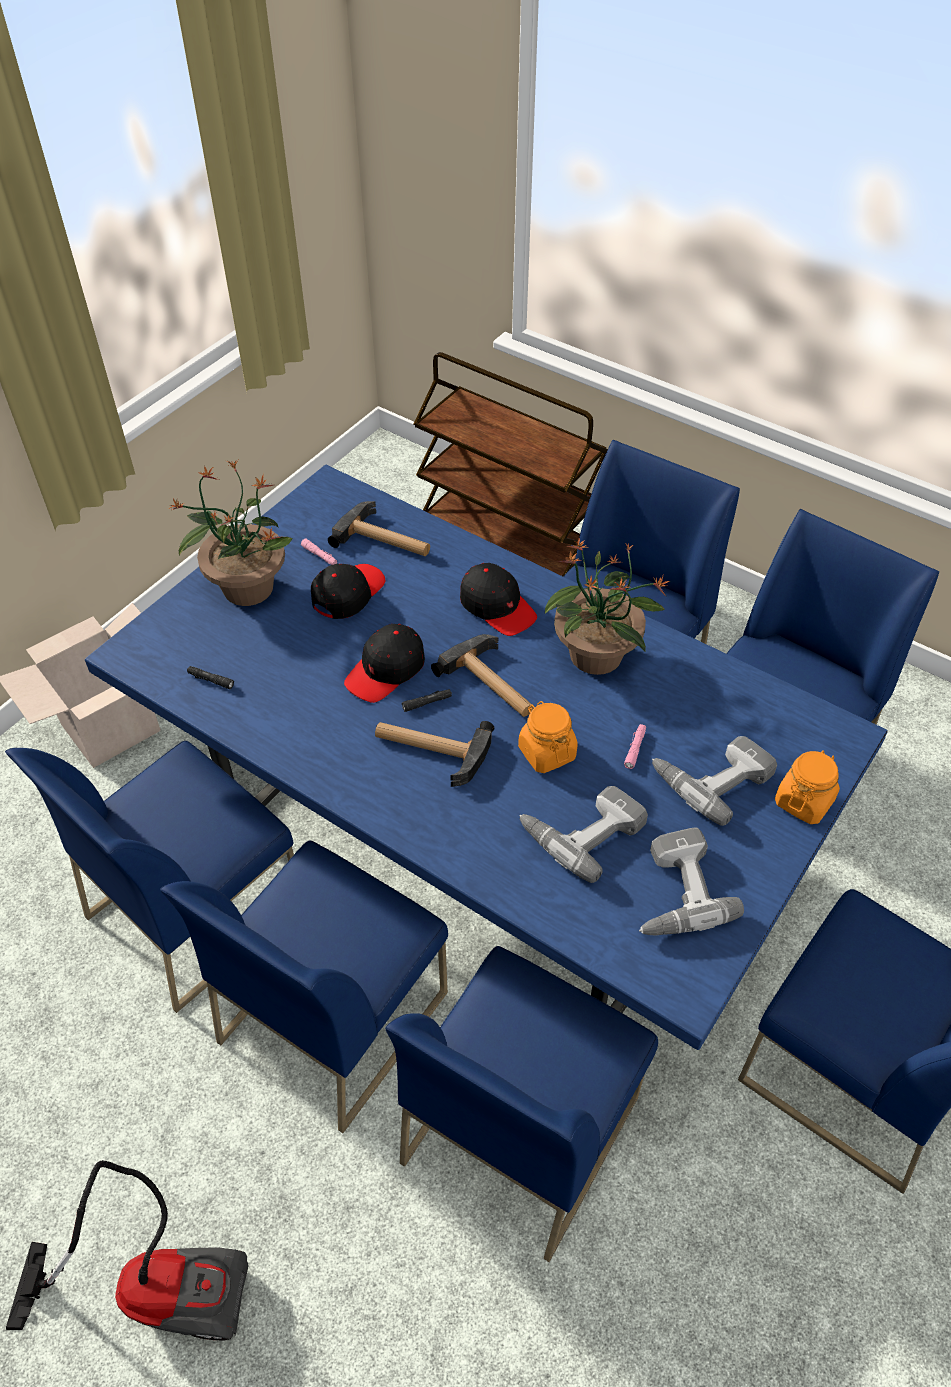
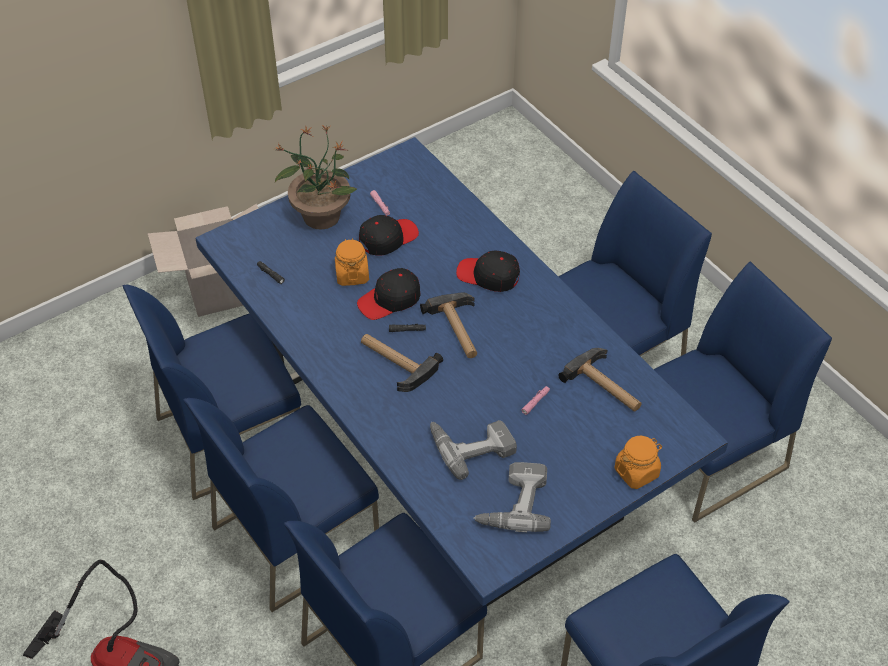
camera: 20 degrees right, 0 degrees up
(385, 540) = (431, 206): hammer -> hammer (606, 387)
(497, 607) = (488, 276): black cap -> black cap turned 135 degrees clockwise
(507, 546) = (570, 230): brown cart -> none
(546, 752) = (473, 387): orange jar -> orange jar (352, 275)
(596, 656) = (542, 330): potted plant -> none
(711, 777) = (579, 436): power drill -> none

